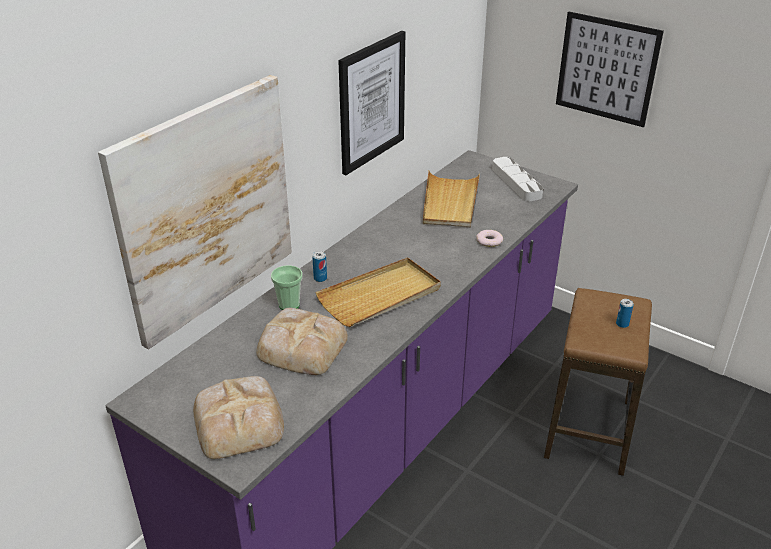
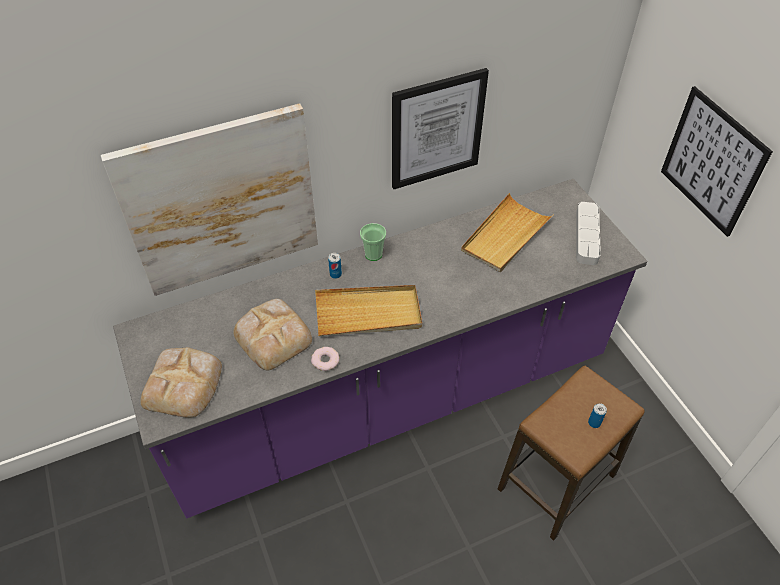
camera: 30 degrees right, 15 degrees up
(289, 305) = (293, 291): cup -> cup (373, 254)
(489, 241) = (505, 294): donut -> donut (325, 361)

